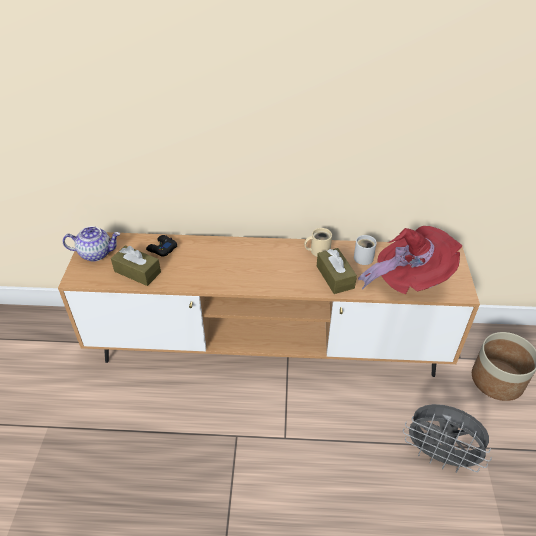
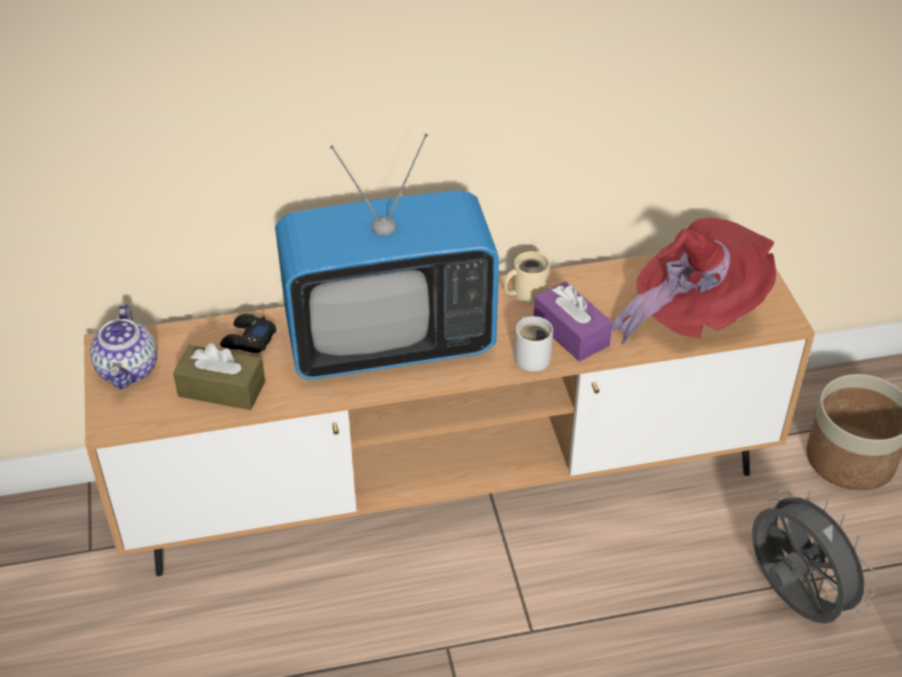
camera: 15 degrees left, 0 degrees up
(96, 253) = (129, 370): teapot -> teapot turned 105 degrees clockwise
(234, 263) = (390, 341): none -> television
(335, 277) = (571, 332): brown tissue box -> purple tissue box
(363, 256) = (606, 289): white mug -> white mug (532, 355)
(439, 456) = (792, 600): grey fan -> grey fan turned 135 degrees counterclockwise

